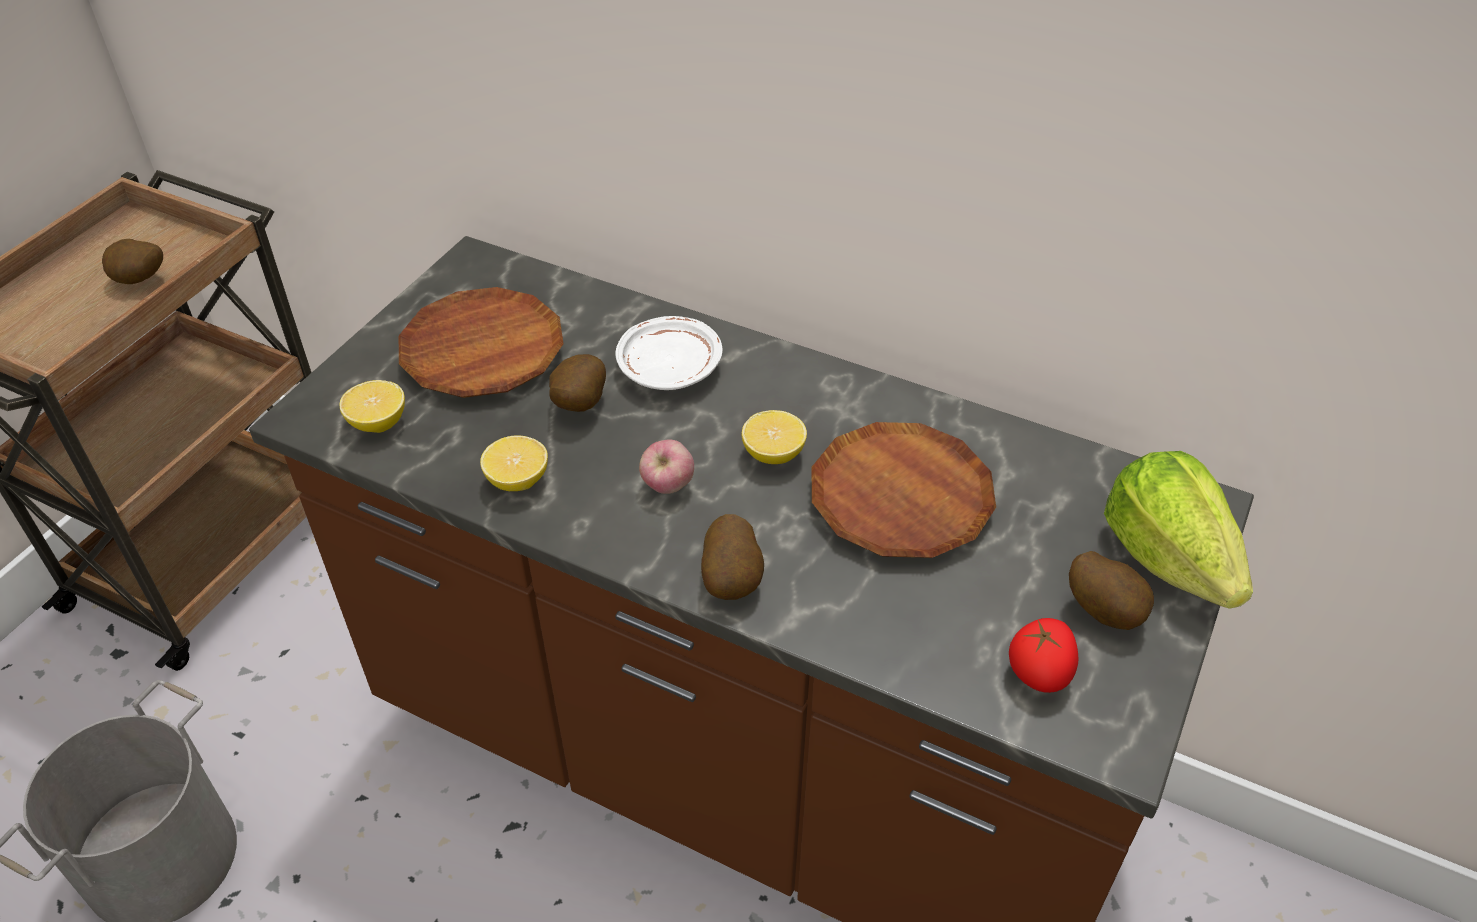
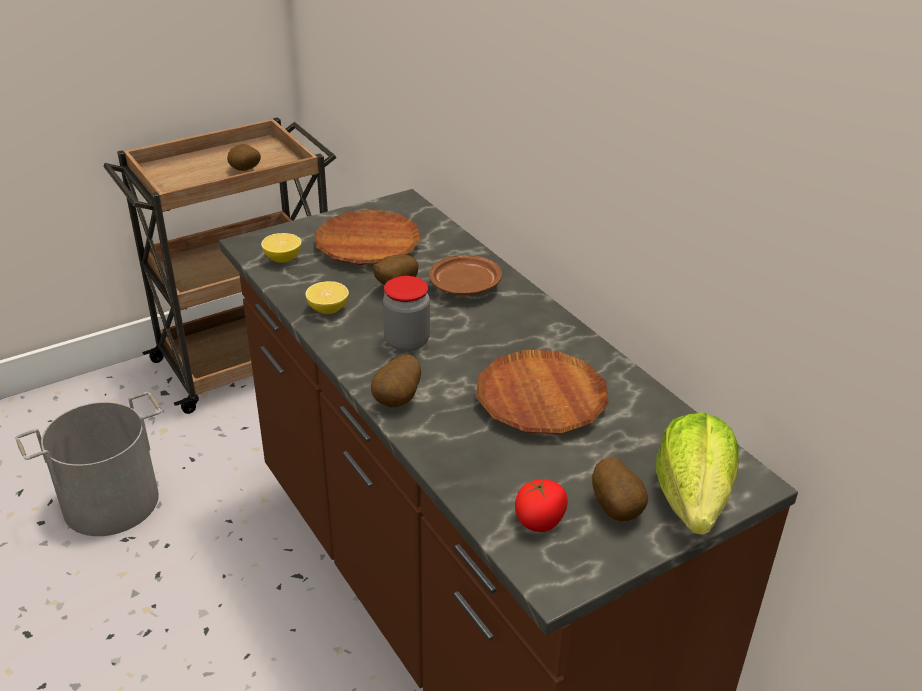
camera: 30 degrees right, 10 degrees down
(668, 486) = (407, 342): apple -> jar
(670, 367) = (465, 286): white plate -> brown plate
(773, 454) = (484, 349): lemon -> none

